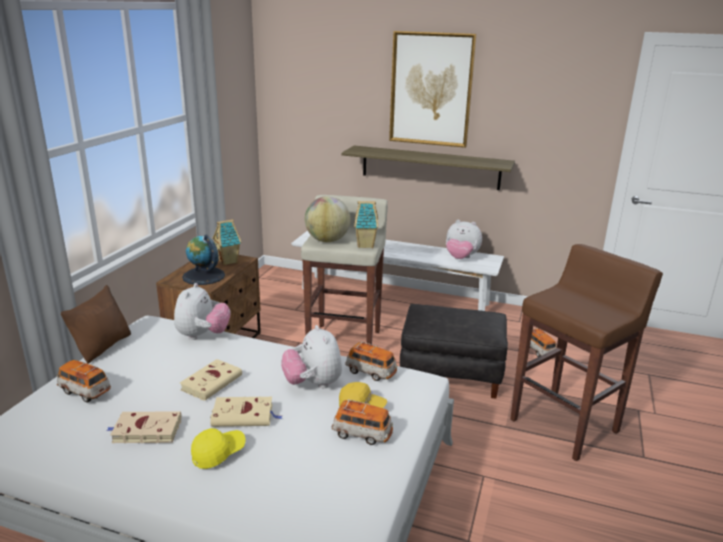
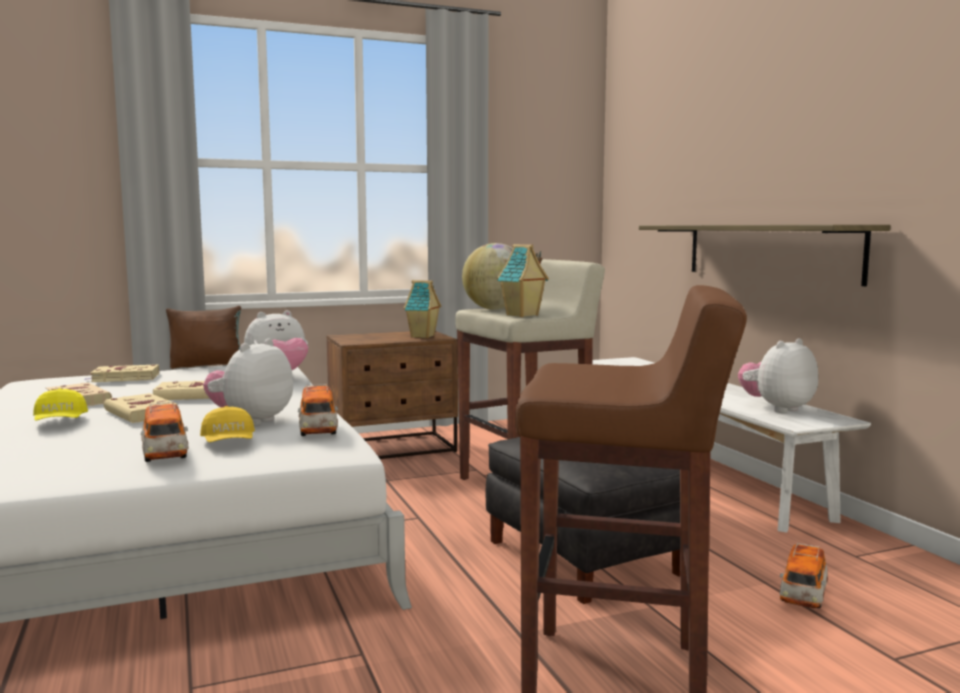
camera: 50 degrees right, 15 degrees down
(85, 392) = (123, 378): toy car -> beige book
(203, 276) = (371, 338): globe -> none
(218, 453) = (60, 422): yellow cap -> yellow cap turned 60 degrees clockwise
(431, 89) = (771, 117): picture -> none
(461, 258) = (777, 409): plush toy -> plush toy turned 75 degrees clockwise

